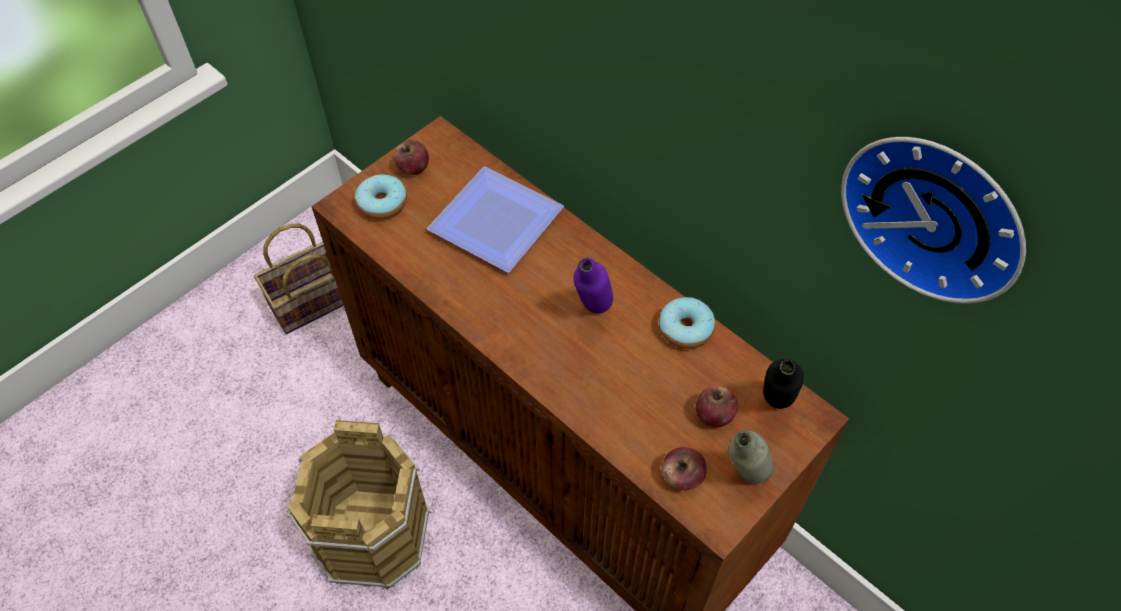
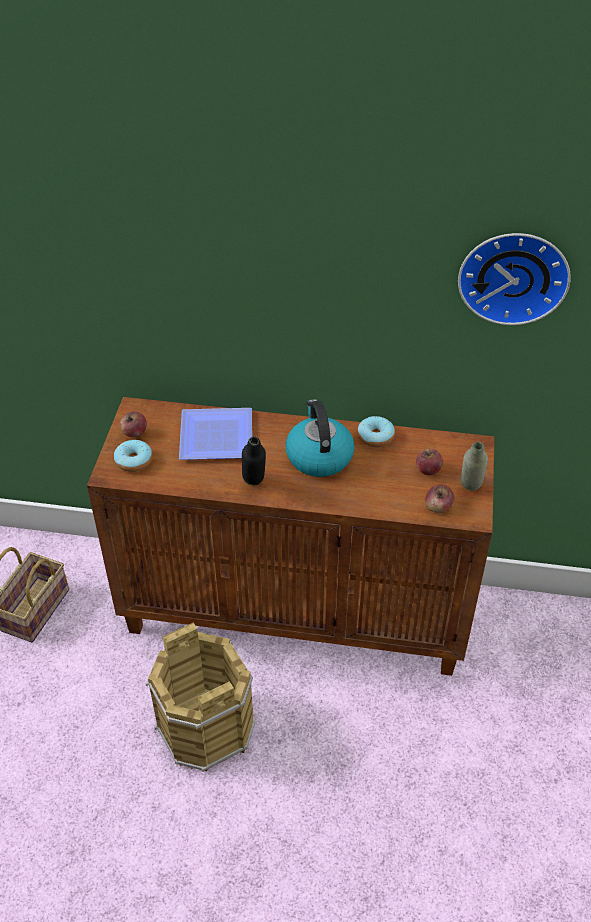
camera: 35 degrees left, 10 degrees down
(592, 315) = (318, 456): purple bottle -> kettle
(772, 410) = (454, 452): black bottle -> black bottle (254, 487)

